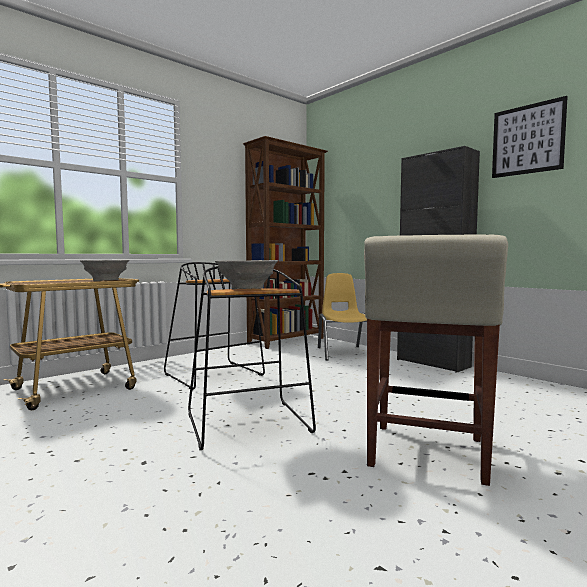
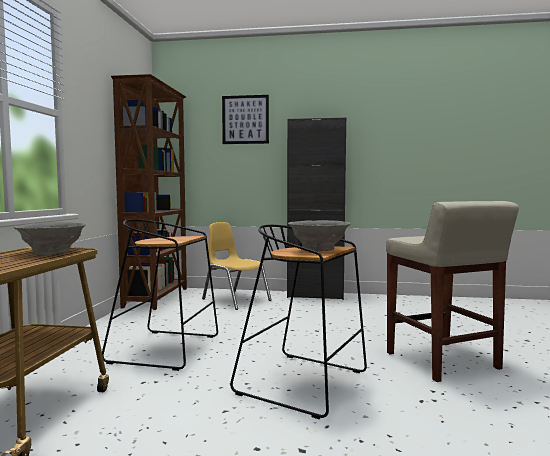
camera: 40 degrees left, 0 degrees up
(527, 139) = (380, 118): picture -> picture (245, 119)

